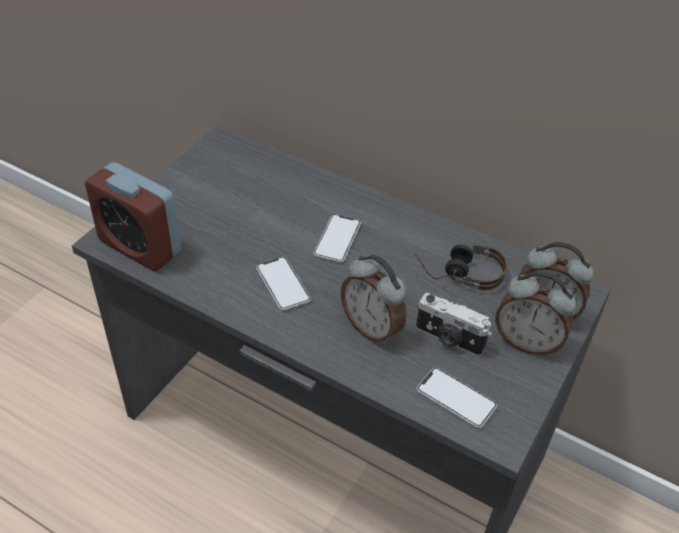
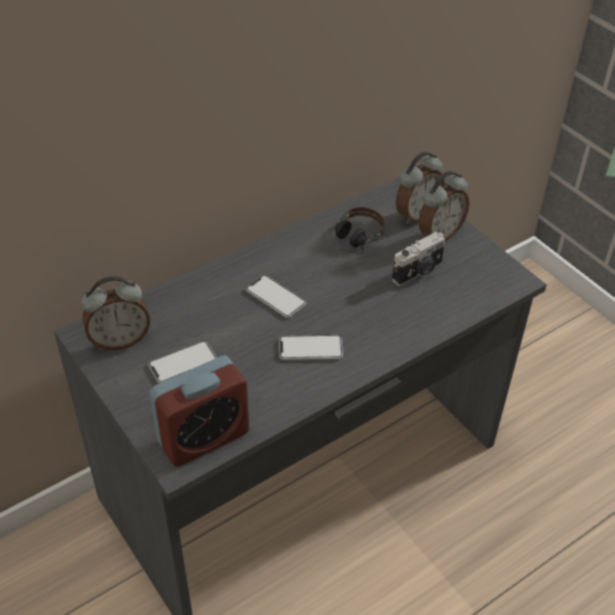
camera: 65 degrees left, 0 degrees up
(372, 327) = (386, 310): alarm clock -> alarm clock (120, 340)
(456, 398) = (474, 289): phone -> phone (183, 363)

